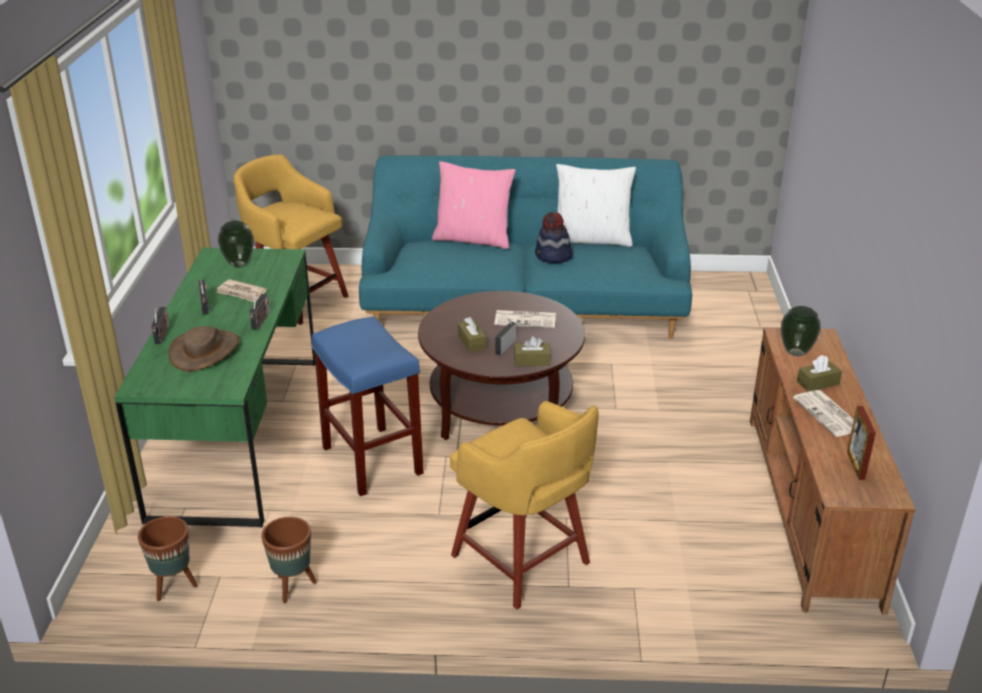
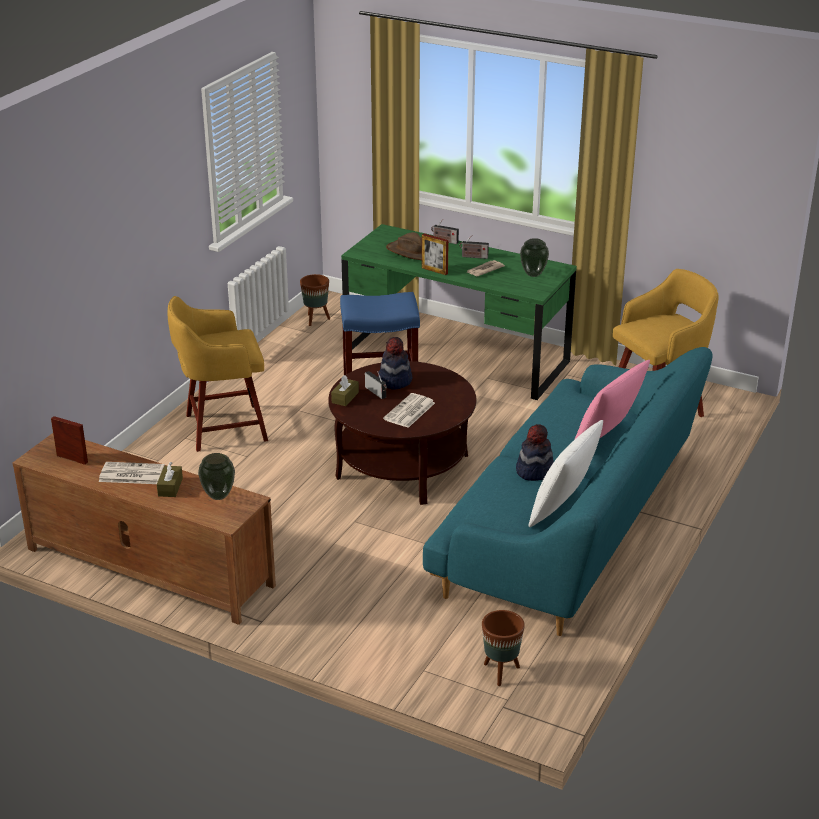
camera: 115 degrees right, 0 degrees up
(260, 322) = (434, 271): radio -> picture frame
(293, 586) = (280, 352): brown planter -> brown planter (501, 672)
(472, 342) = (394, 380): brown tissue box -> hat

